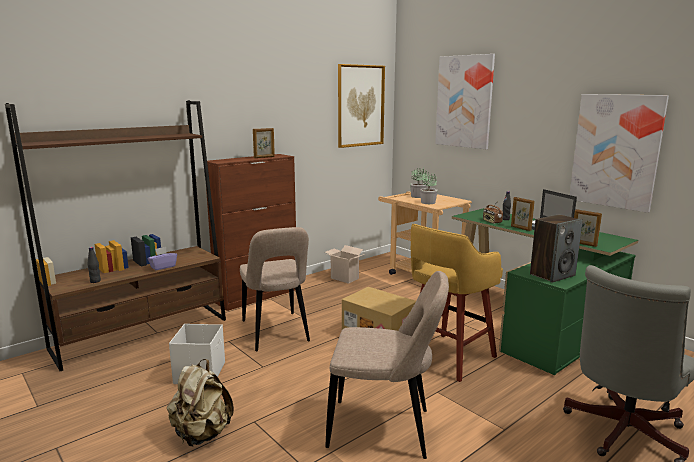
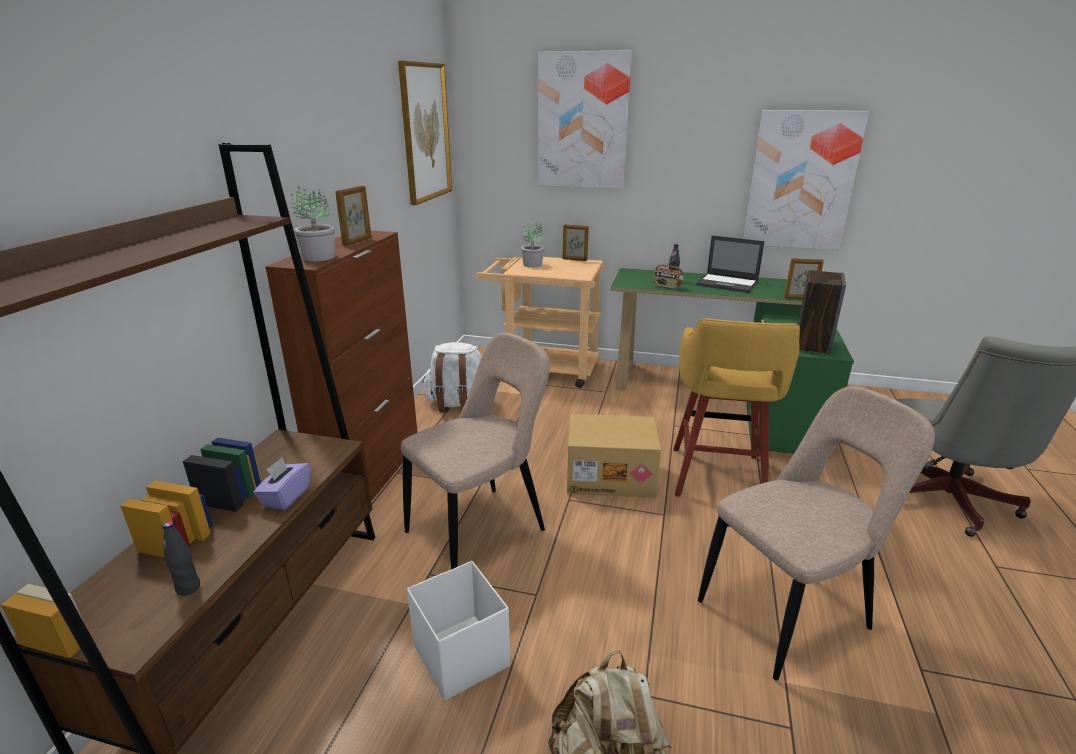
camera: 35 degrees left, 10 degrees up
(276, 333) = (481, 528): beige chair -> beige chair turned 75 degrees counterclockwise
(343, 278) = (458, 404): cardboard box -> white backpack
(427, 202) = (563, 272): potted plant -> potted plant (318, 257)
(520, 228) = (710, 290): picture frame -> picture frame (574, 259)

